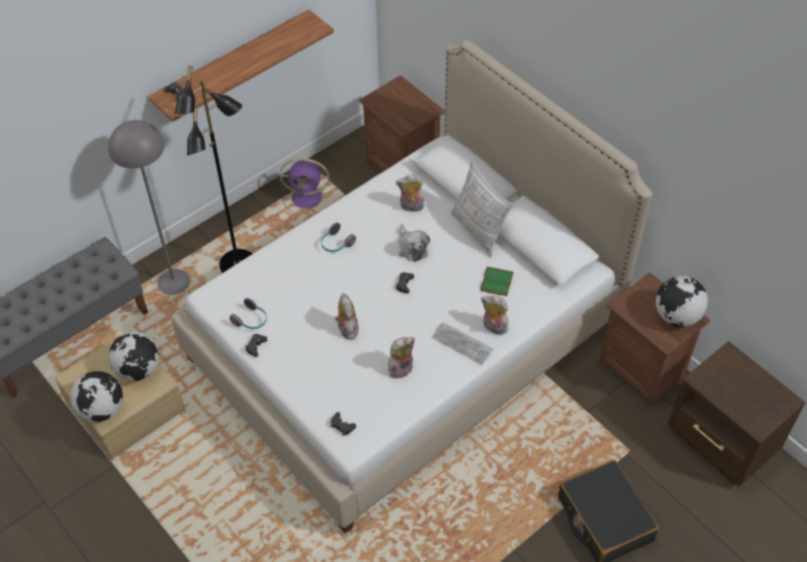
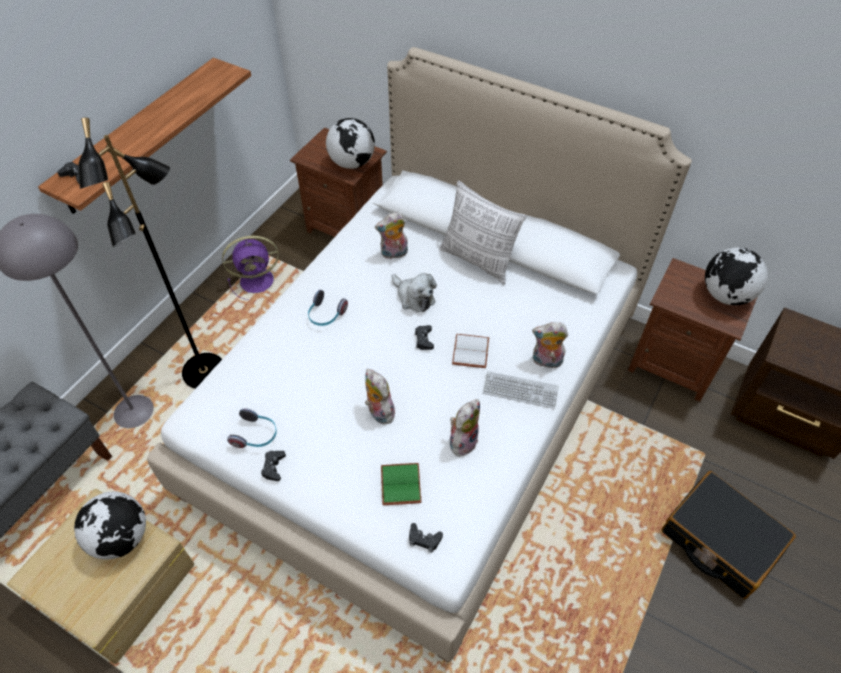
camera: 20 degrees left, 0 degrees up
(102, 409) = (85, 609): globe -> globe (352, 163)
(438, 304) = (471, 352): none -> white book
(496, 281) = (522, 309): green book -> green book (399, 484)

